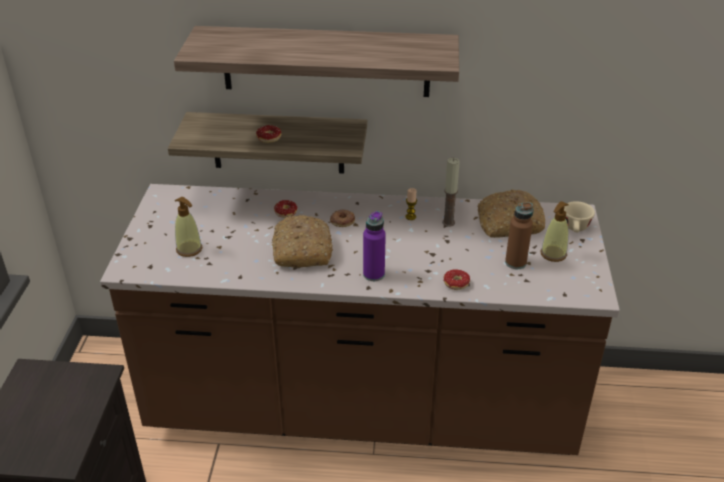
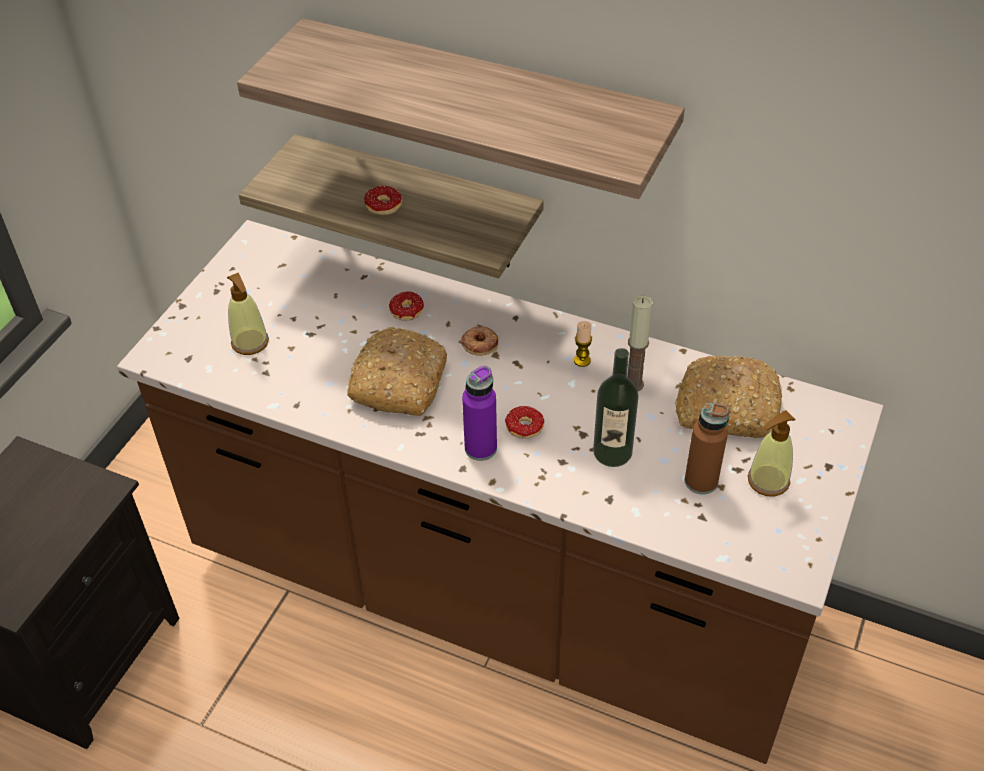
camera: 20 degrees right, 10 degrees up
(455, 259) = (612, 452): none -> bottle
(457, 286) = (591, 500): donut -> donut (523, 432)
(576, 229) = (828, 443): beige cup -> none

